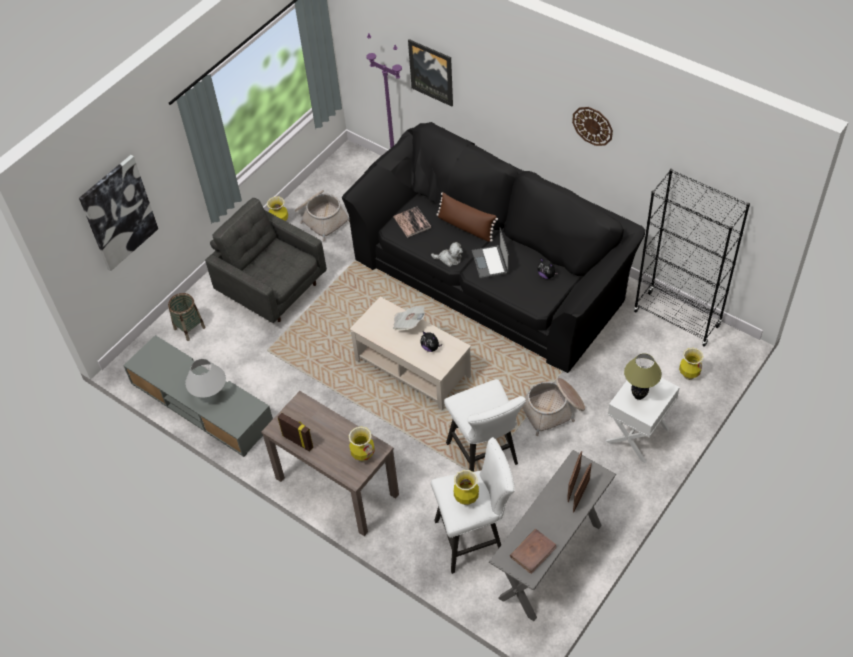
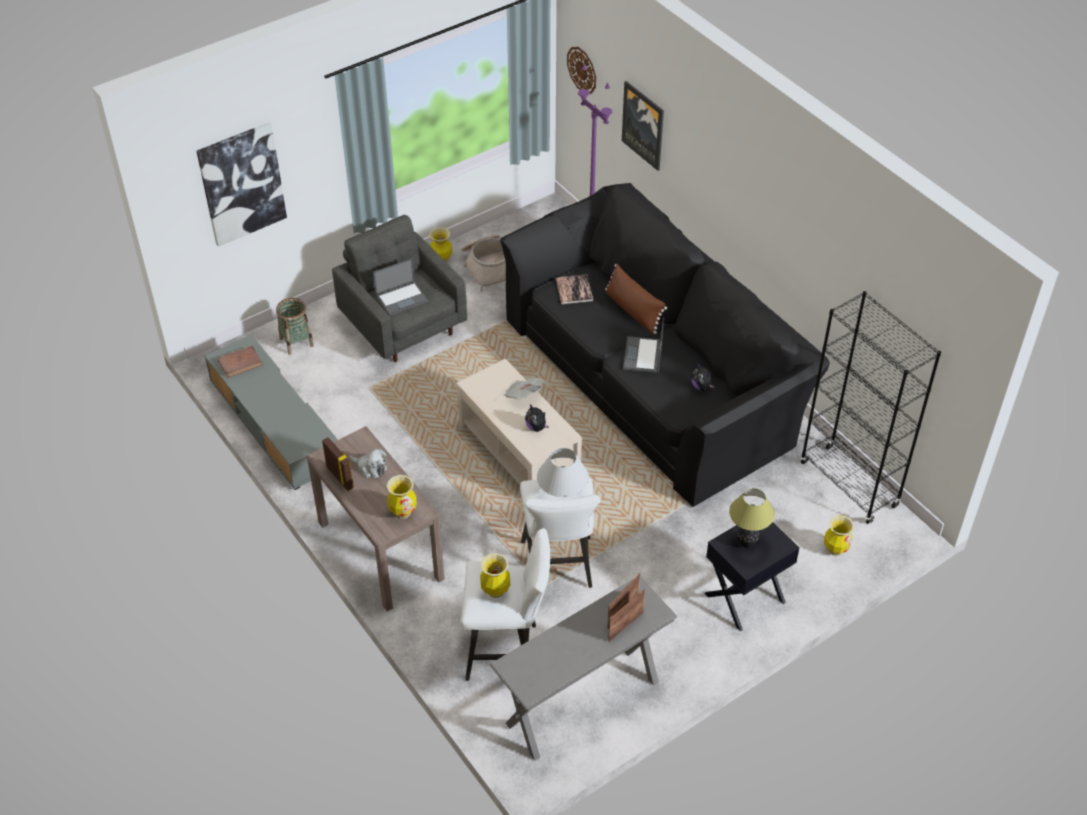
camera: 15 degrees right, 5 degrees down
(210, 393) = (281, 409): white table lamp -> white table lamp (562, 495)
(272, 268) = (402, 298): none -> laptop
(449, 259) = (598, 339): plush toy -> plush toy (370, 468)
(533, 552) = (543, 669): brown book -> brown book (240, 363)
(553, 410) = (658, 542): basket -> none
(592, 125) = (793, 222): wall clock -> wall clock (582, 70)
(638, 435) = (745, 598): white nightstand -> black nightstand

